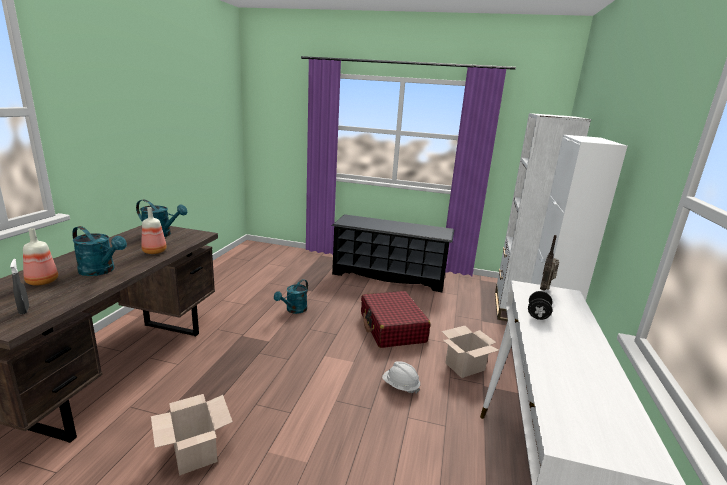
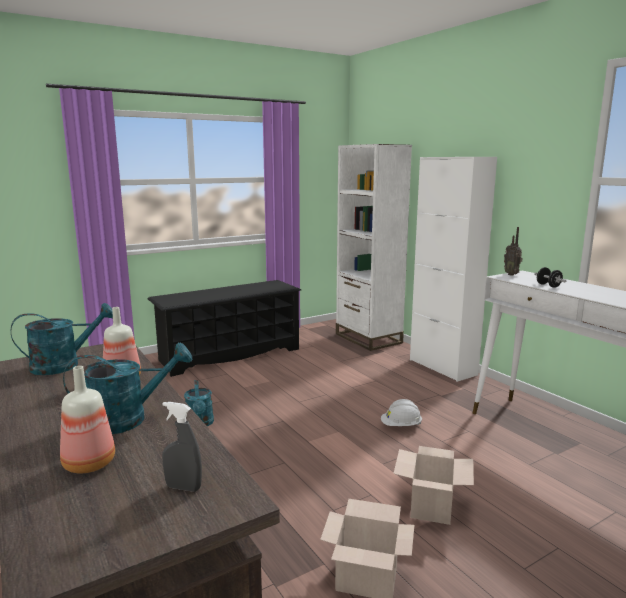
camera: 45 degrees left, 5 degrees down
(392, 328) = (316, 392): red suitcase -> none
(465, 366) = (410, 390): cardboard box -> cardboard box (430, 505)

